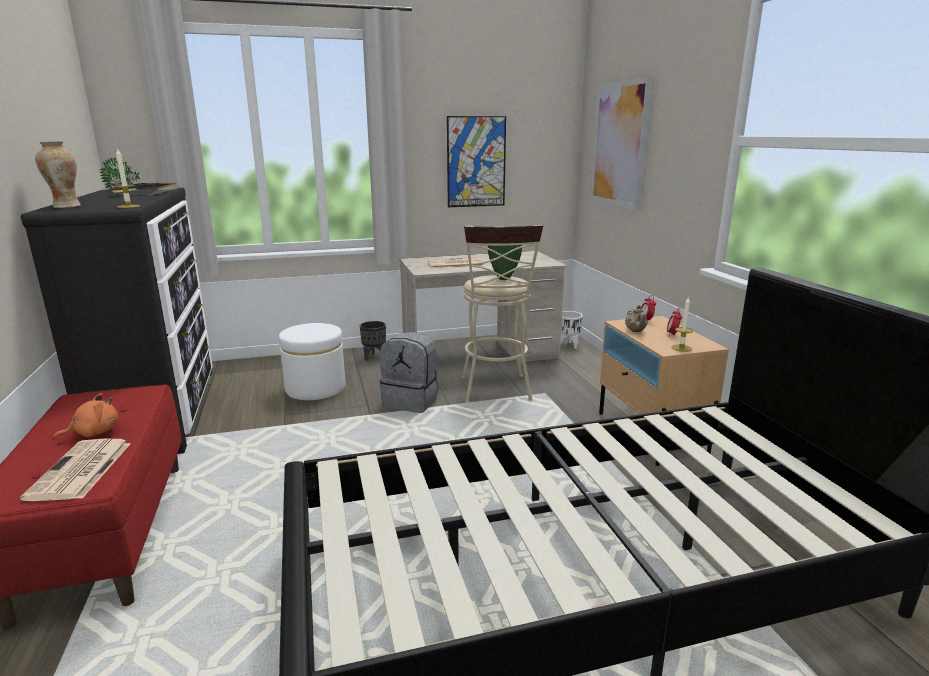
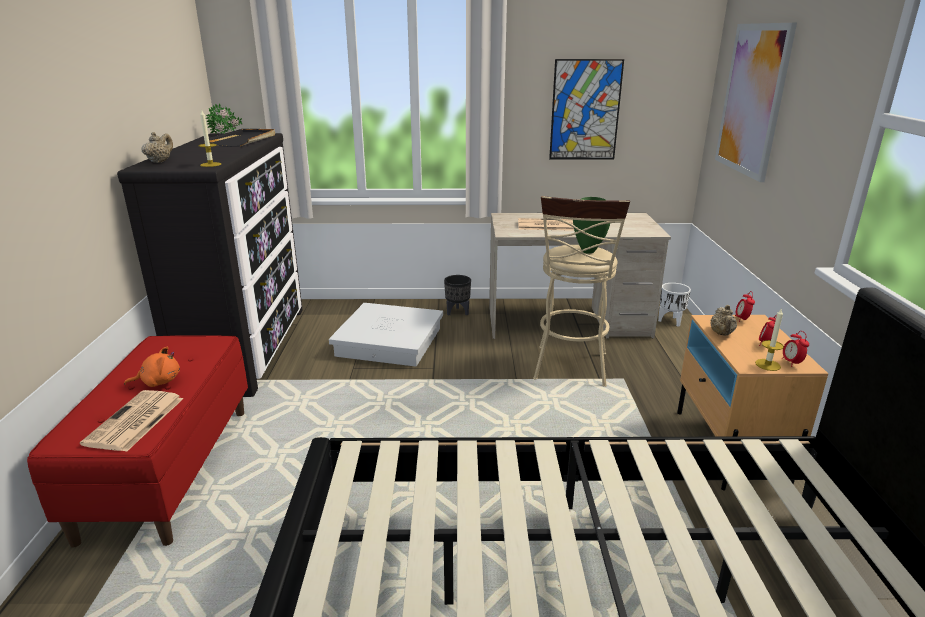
camera: 15 degrees right, 5 degrees up
(66, 206) = (160, 161): vase -> beige teapot
(315, 388) = (390, 341): white ottoman -> white storage box
(411, 401) = (478, 369): grey backpack -> none
(698, 345) = (791, 363): none -> alarm clock

